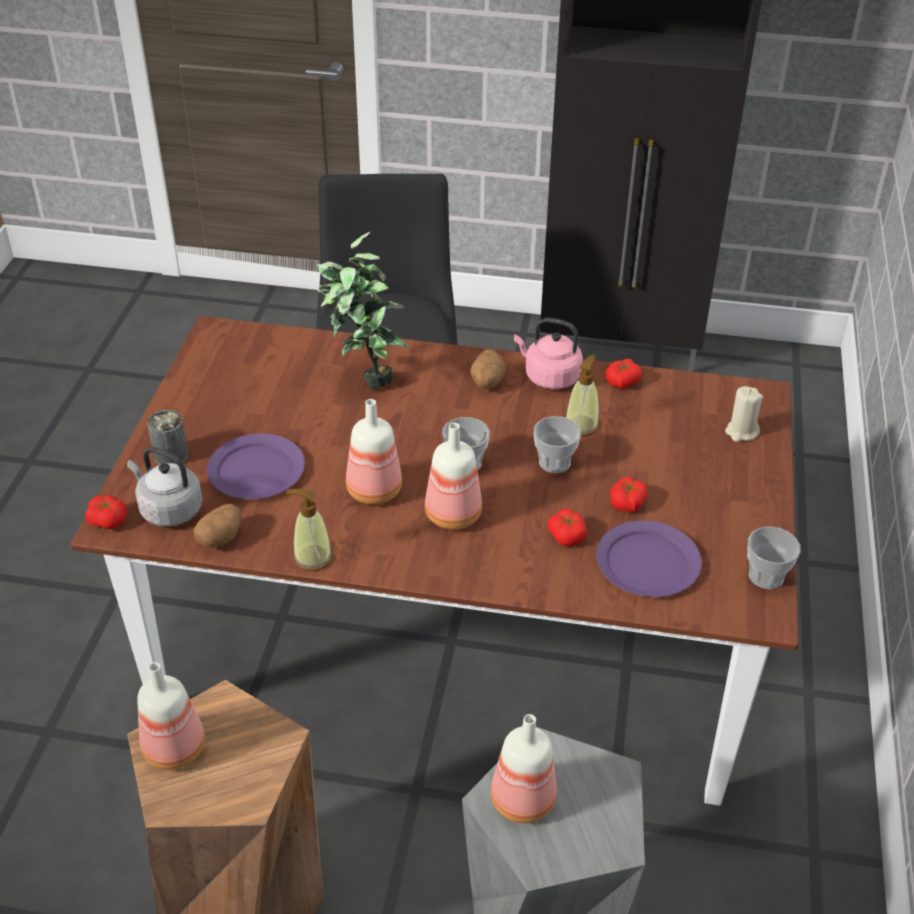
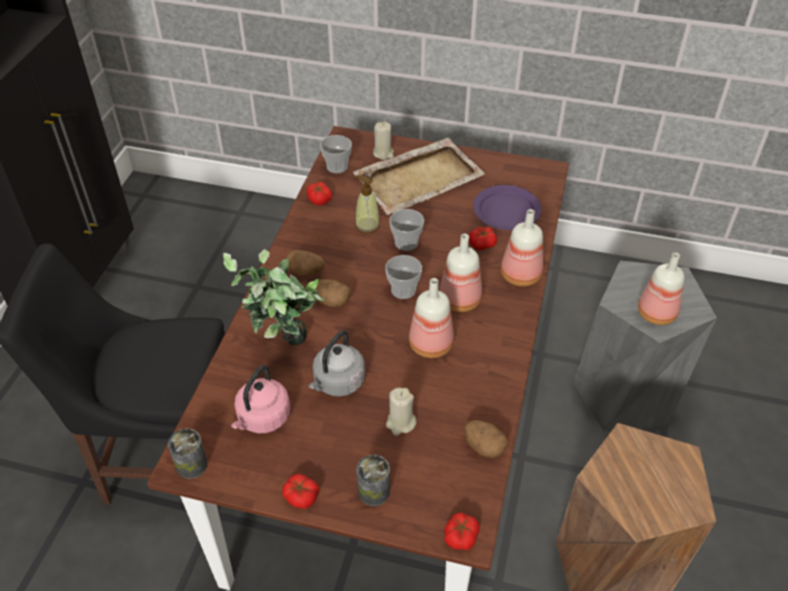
camera: 85 degrees left, 5 degrees up
(168, 509) = (448, 488): grey kettle -> grey kettle (337, 383)
(175, 747) = (644, 506): bottle -> bottle (519, 275)
(215, 337) = (192, 465): none -> can
(257, 470) = (400, 423): purple plate -> beige candle
(312, 558) = (506, 384): soap dispenser -> none
(439, 405) = (331, 301): none -> potato
(549, 377) = (306, 236): pink kettle -> pink kettle (262, 419)
(627, 502) = (450, 212): tomato -> tomato (301, 496)
(695, 470) = (420, 178): none -> beige tray
(766, 576) = (516, 164): cup -> cup (337, 166)

